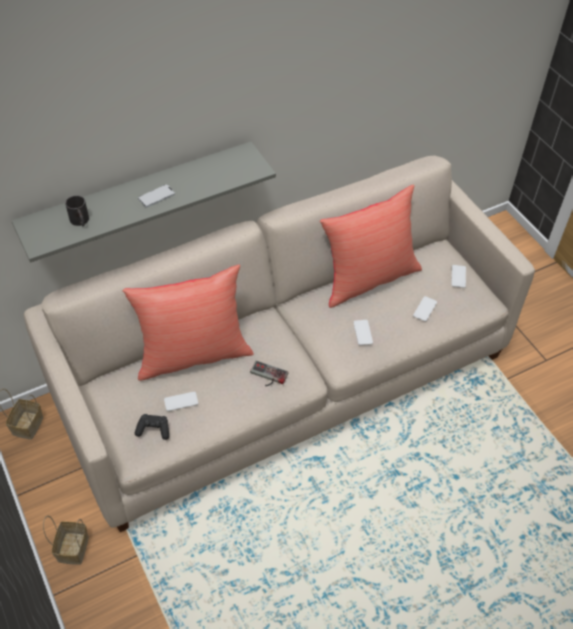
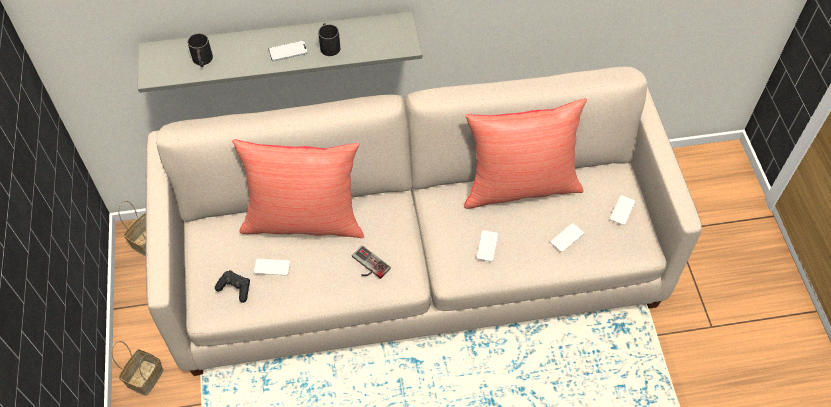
camera: 20 degrees right, 5 degrees up
(191, 183) = (329, 45): none -> black mug

